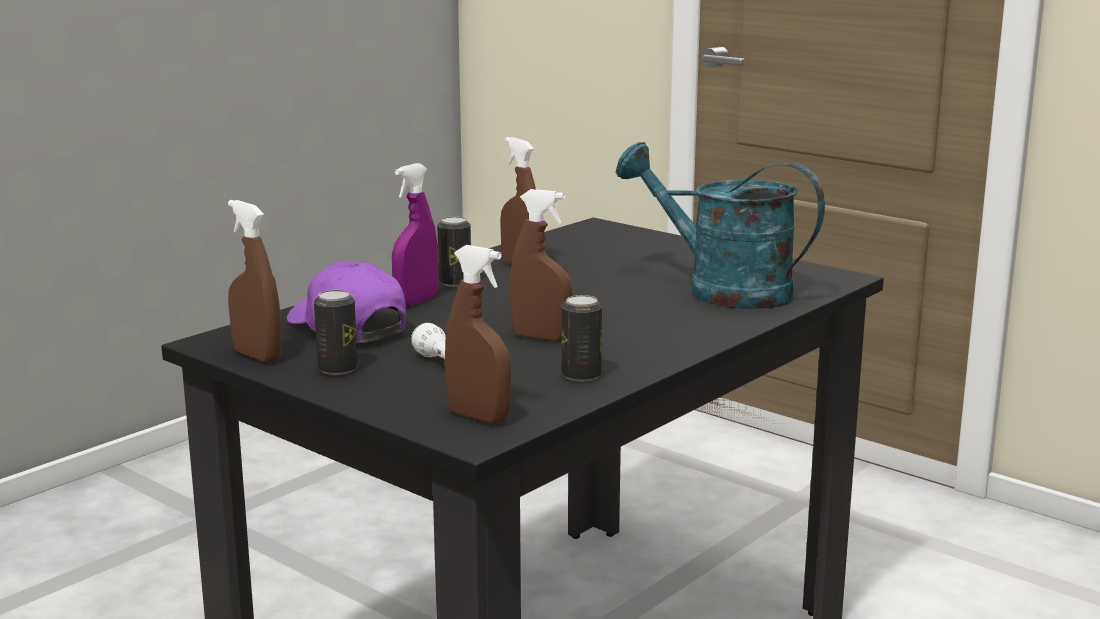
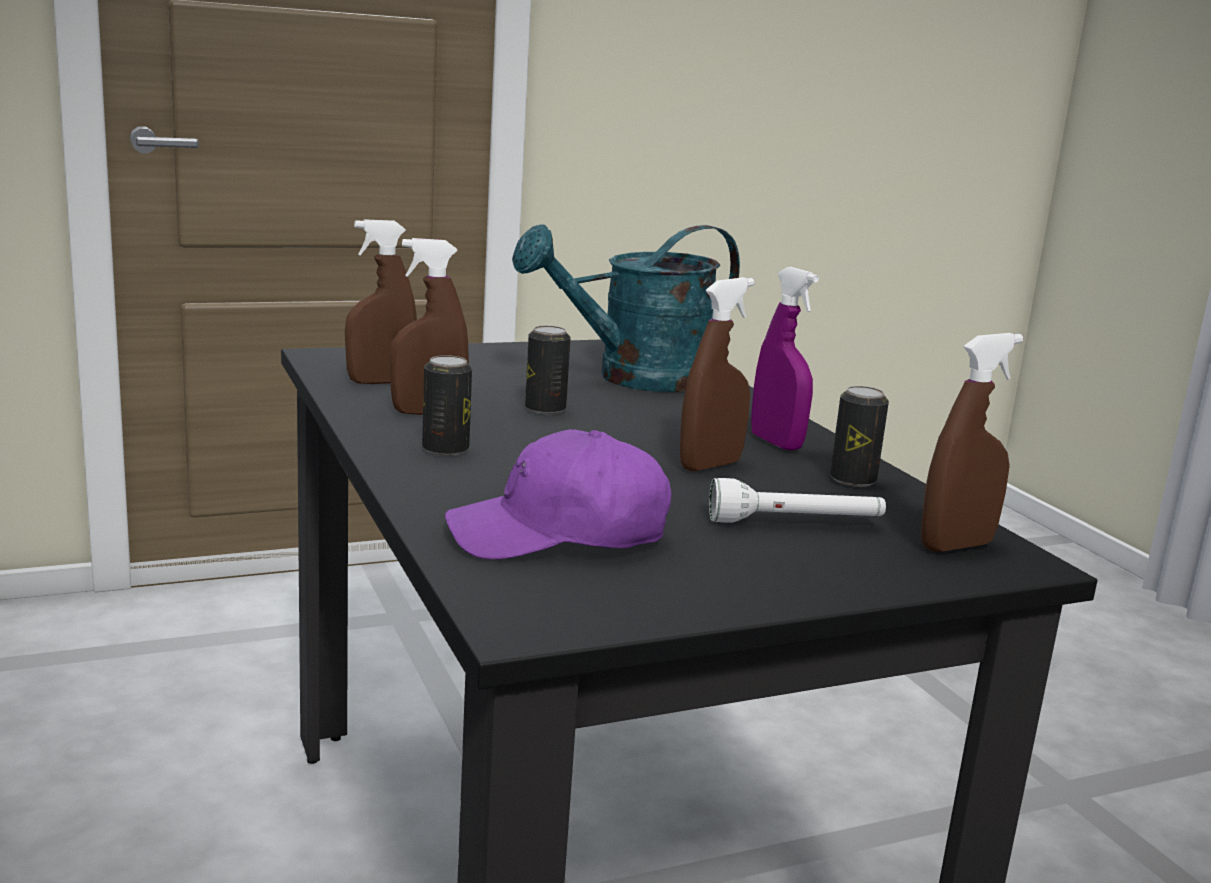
camera: 65 degrees left, 0 degrees up
(257, 356) = (626, 607): brown spray bottle -> brown spray bottle (380, 382)
(337, 369) = (732, 574): can -> can (545, 409)
(416, 301) = (496, 481): purple spray bottle -> purple spray bottle (776, 443)

